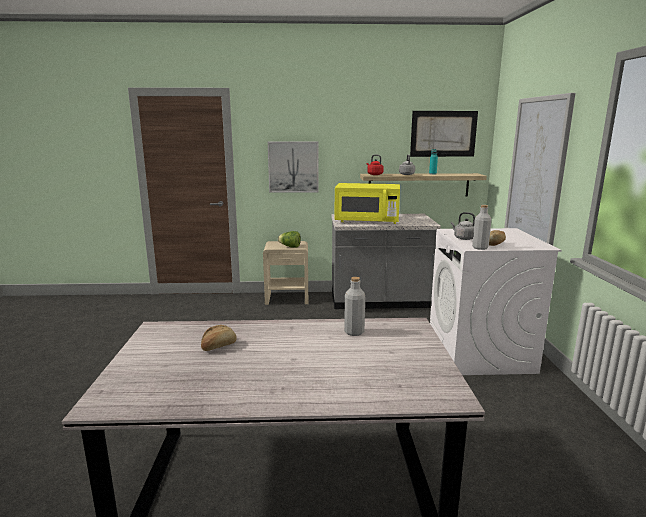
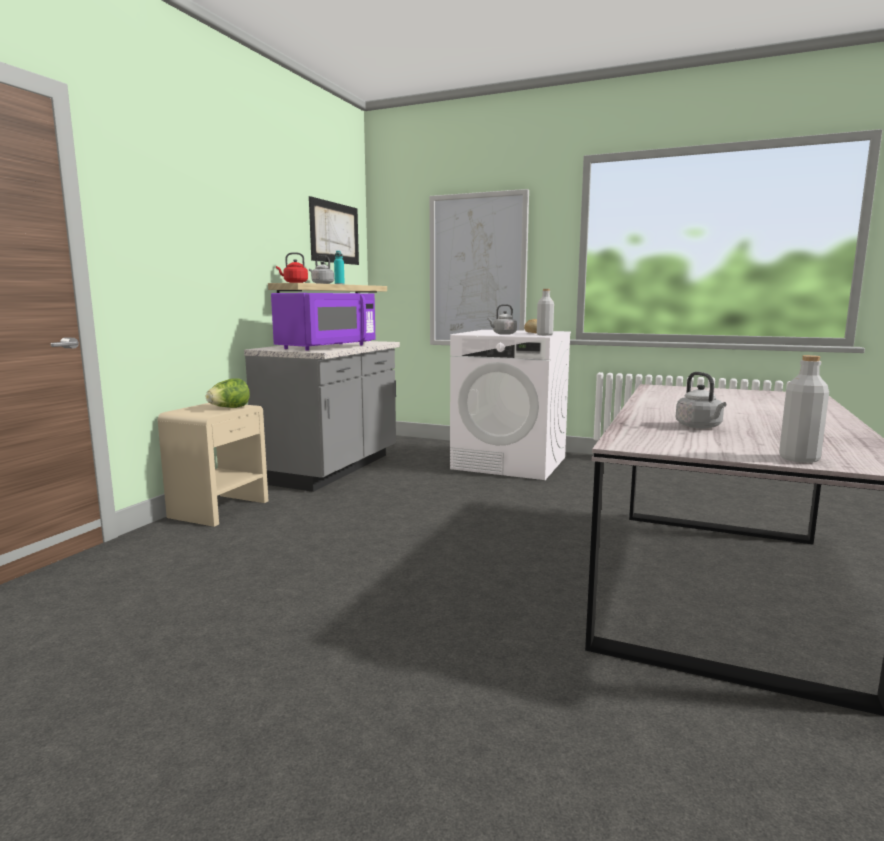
camera: 65 degrees left, 5 degrees down
(218, 346) = (700, 427): bread -> grey kettle
(293, 167) = (187, 267): picture -> none
(354, 332) = (671, 397): grey bottle -> grey bottle (799, 458)
(367, 221) = (326, 347): yellow microwave -> purple microwave

